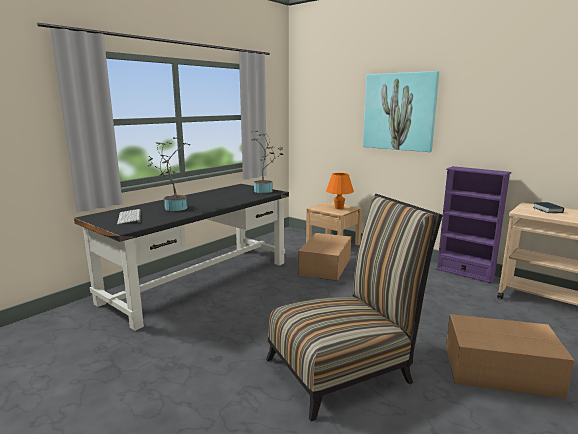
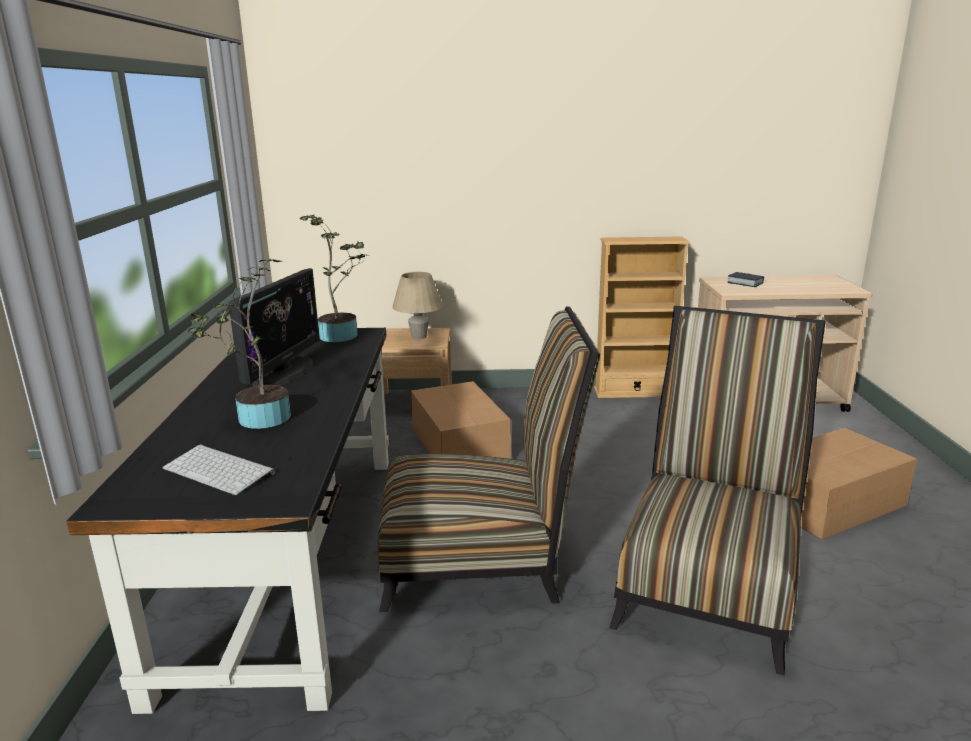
camera: 40 degrees left, 5 degrees up
(215, 197) = (283, 372): none -> monitor
(259, 311) = (482, 560): none -> chair
(339, 208) = (419, 336): orange table lamp -> beige table lamp
(399, 112) = (504, 155): picture -> none
(465, 273) = (634, 392): purple bookcase -> beige bookcase

